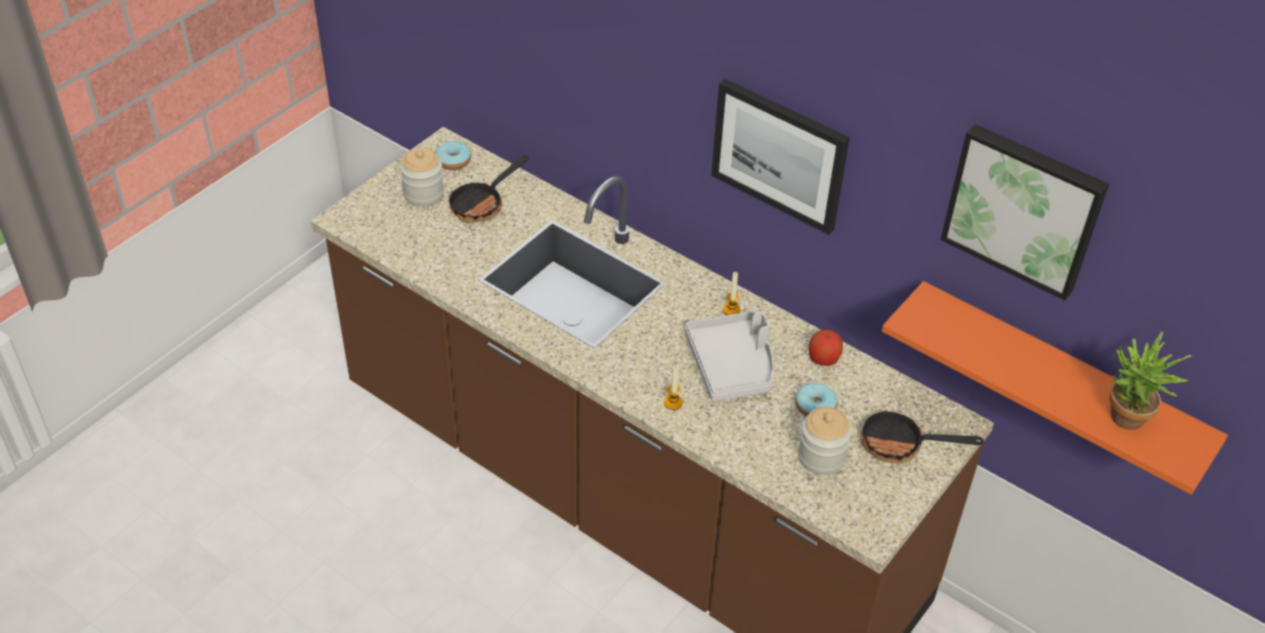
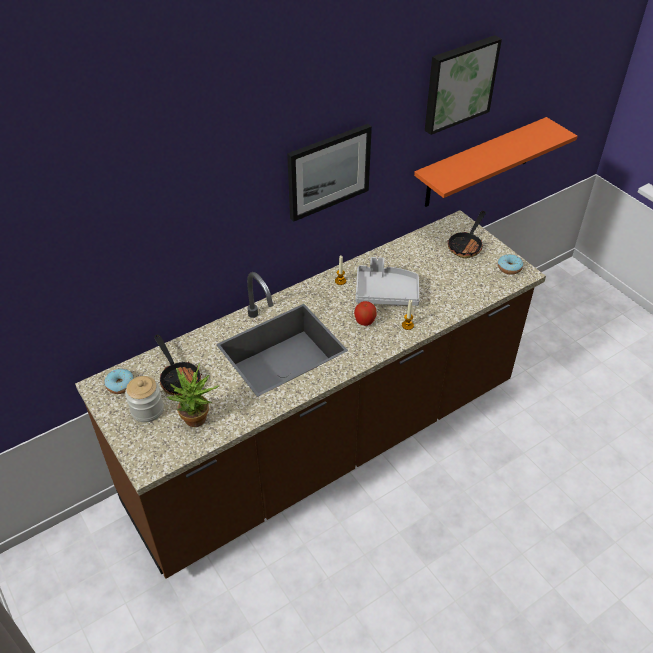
camera: 70 degrees left, 0 degrees up
(815, 406) = (429, 268): donut -> donut (509, 268)
(821, 457) = (467, 276): jar -> none
(823, 359) = (395, 255): apple -> apple (365, 321)
(1125, 422) = (533, 140): potted plant -> potted plant (198, 421)

